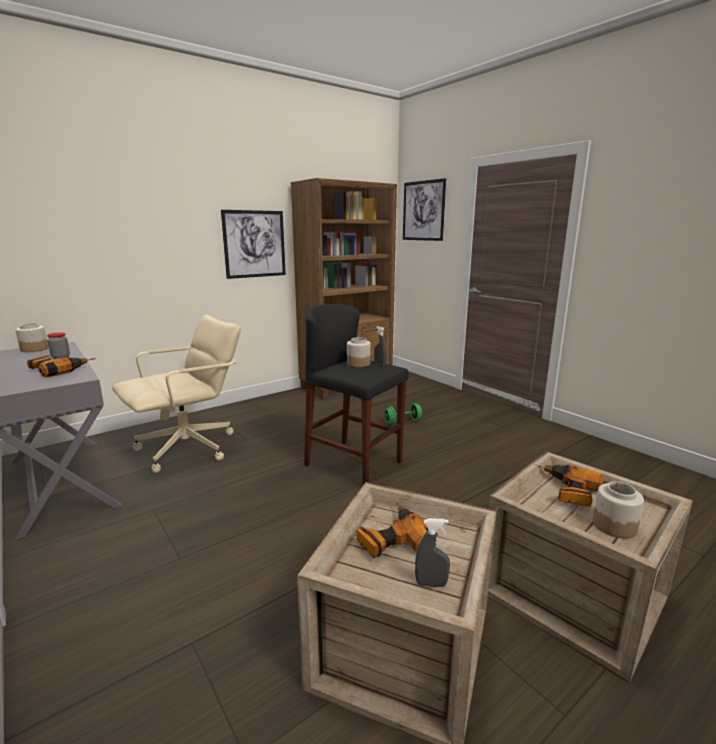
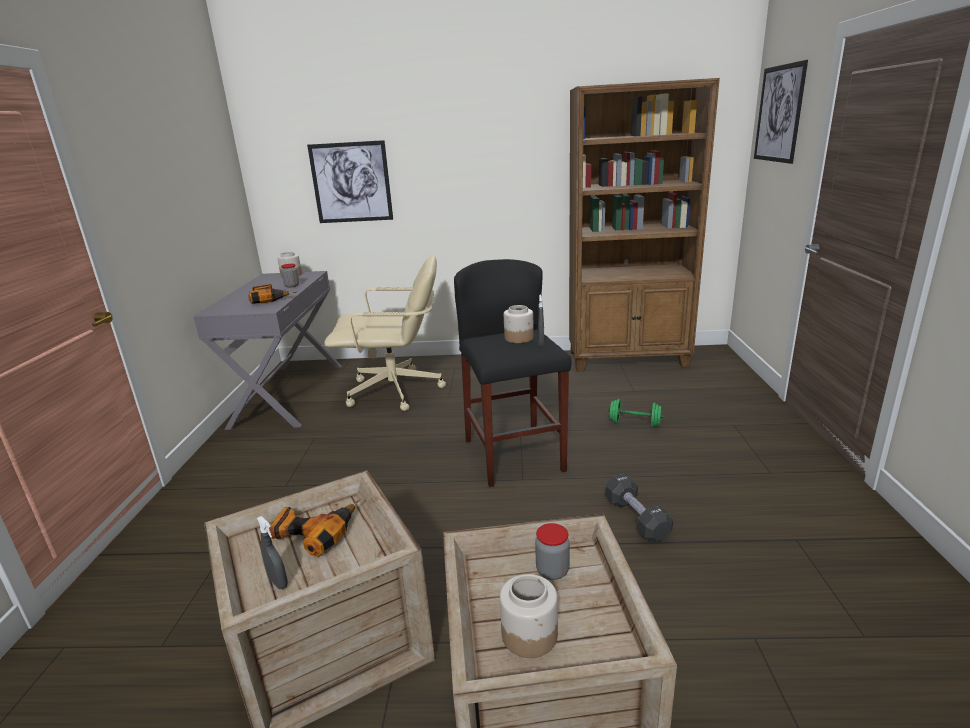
camera: 40 degrees right, 5 degrees up
(254, 244) = (518, 172): picture -> picture (351, 182)
(476, 473) = (636, 518): none -> black dumbbell
(567, 491) = (552, 571): power drill -> jar

